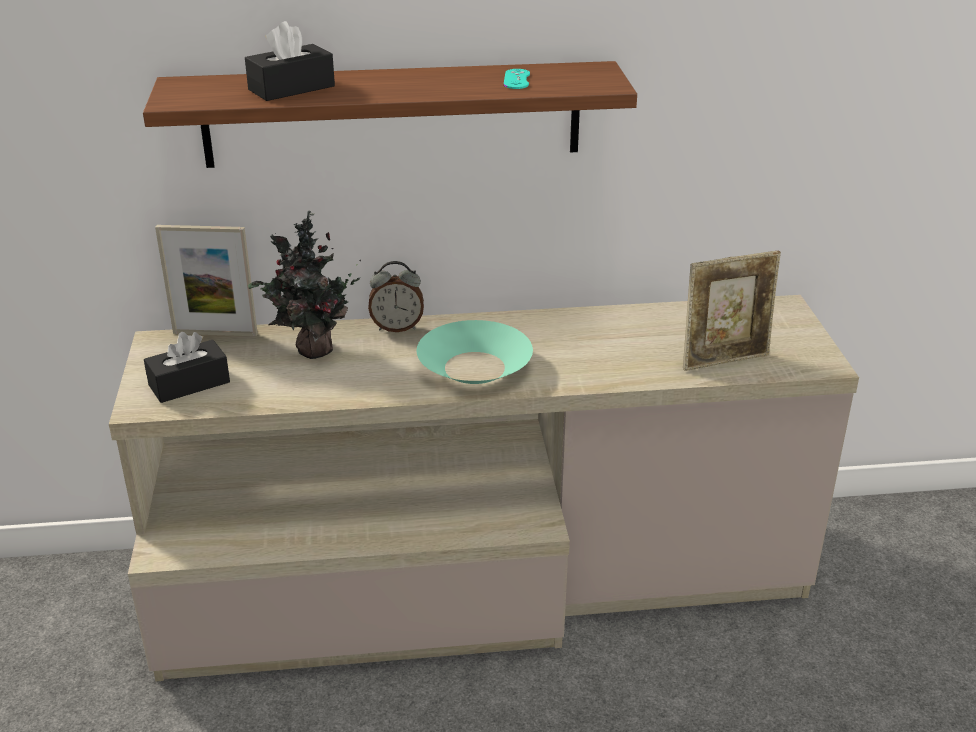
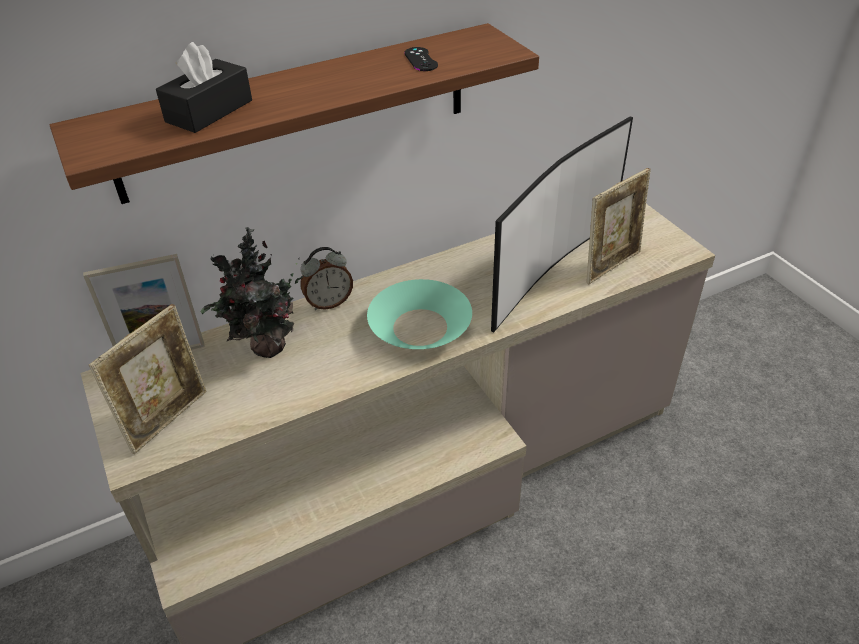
camera: 20 degrees left, 10 degrees up
(189, 384) = (168, 419): black tissue box -> picture frame
(516, 79) = (421, 59): turquoise game controller -> black game controller
(652, 348) = (550, 268): none -> television

